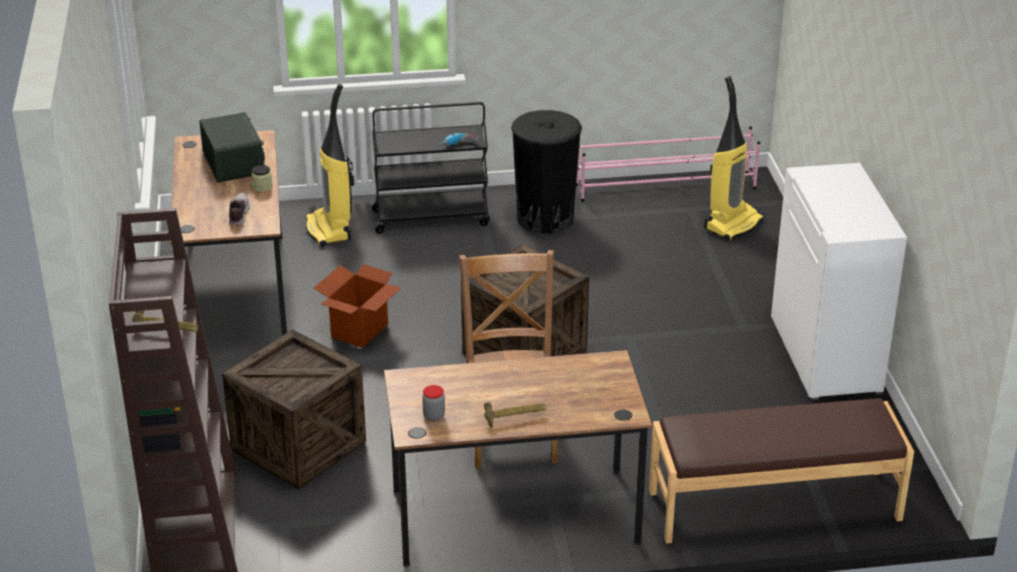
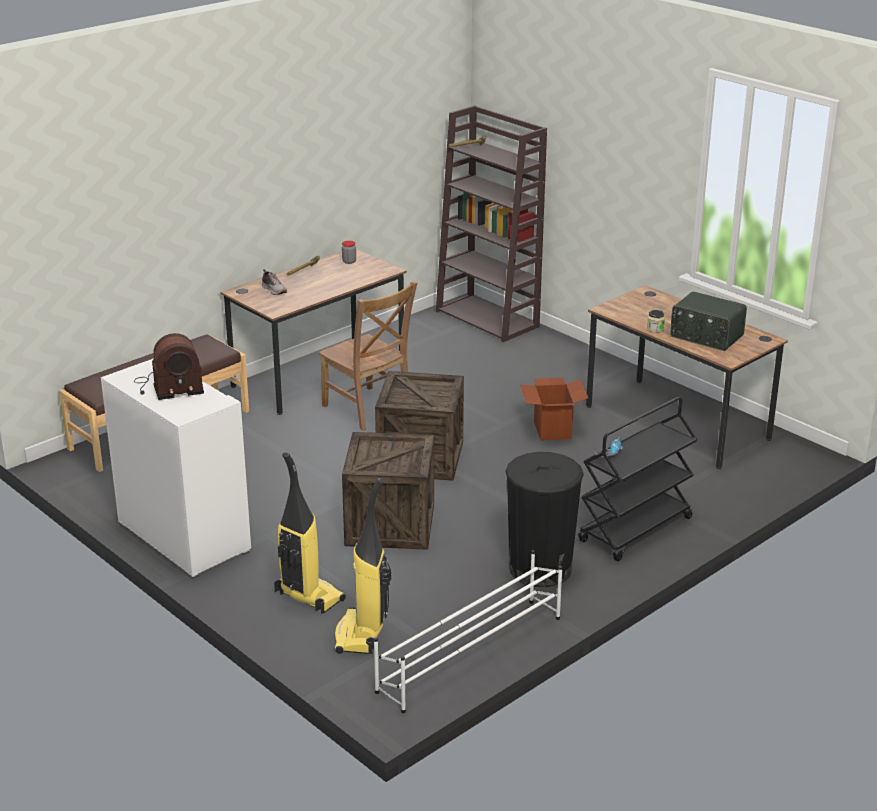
camera: 145 degrees right, 5 degrees down
(238, 214) = (636, 310): shoe -> shoe (274, 290)
(298, 445) = (489, 363): crate -> crate (390, 524)
(330, 230) = (694, 488): vacuum cleaner -> vacuum cleaner (308, 597)
(666, 186) = (469, 654): pink shoe rack -> white shoe rack
(844, 203) = (168, 386): none -> radio

